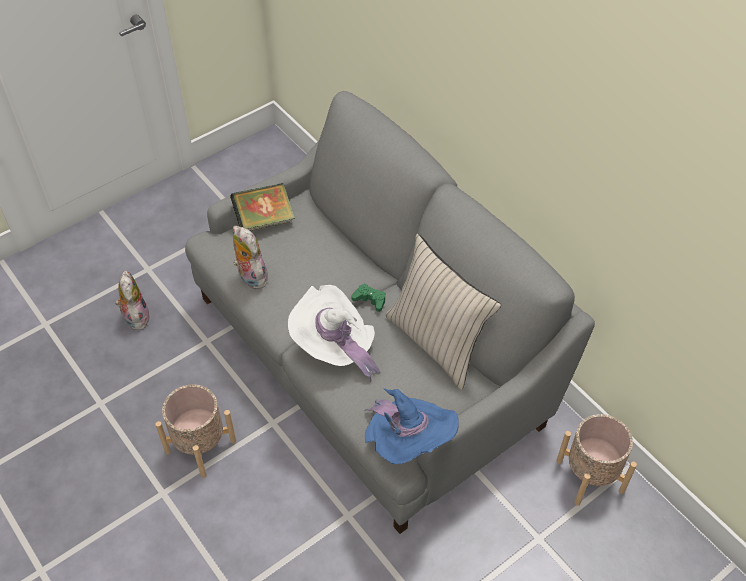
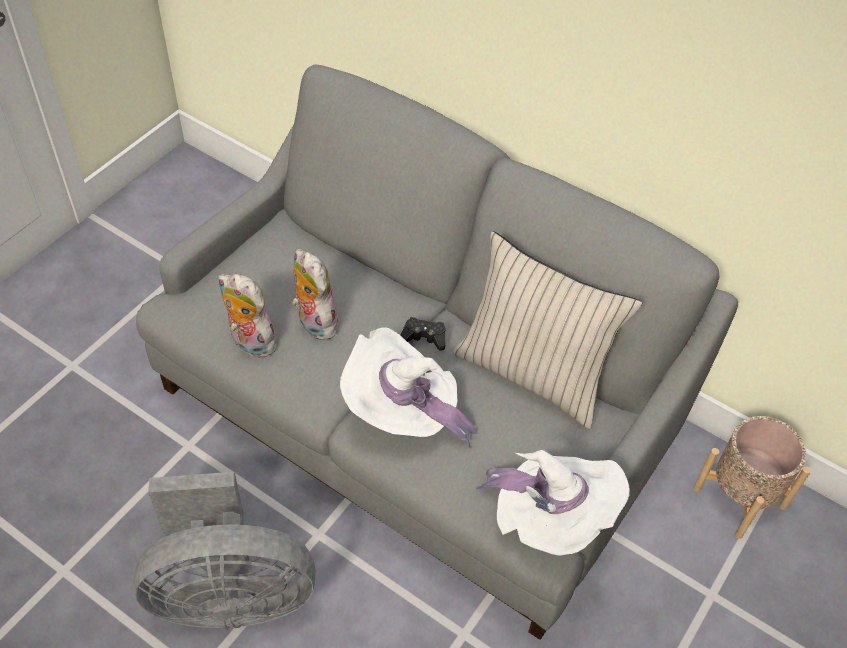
camera: 20 degrees left, 0 degrees up
(135, 317) = (76, 435): plush toy -> plush toy (313, 322)
(200, 446) = (229, 593): beige planter -> grey fan
(264, 220) = (241, 262): book -> none
(370, 300) = (424, 337): green game controller -> black game controller
(407, 443) = (551, 519): blue hat -> white hat

